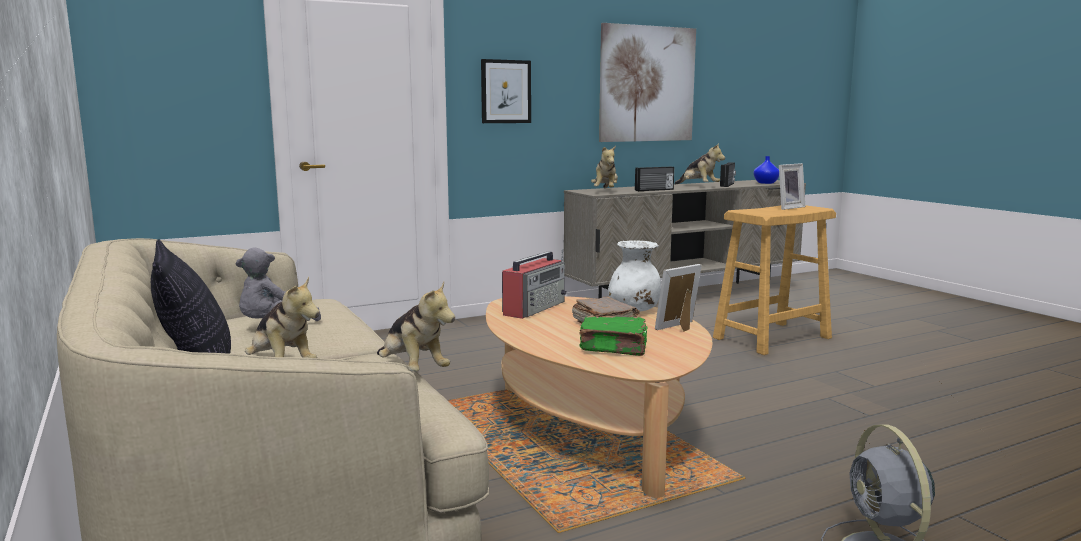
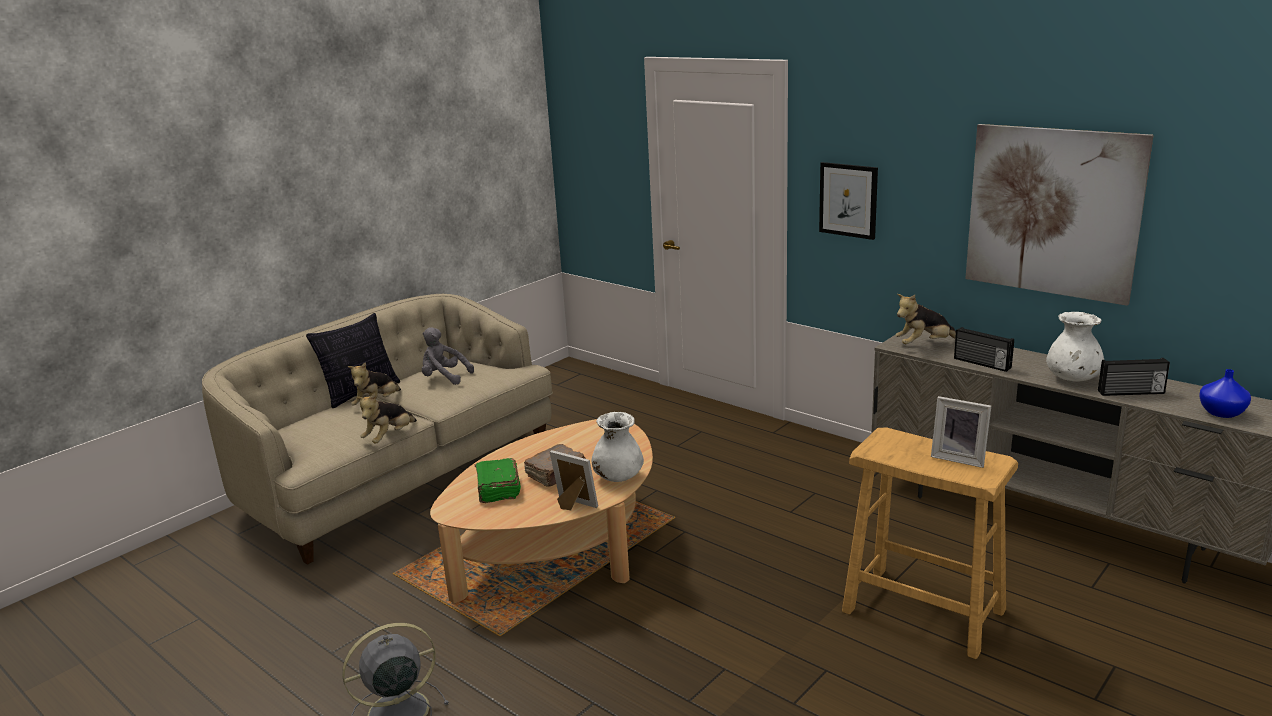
camera: 70 degrees right, 10 degrees up
(535, 308) = (595, 438): radio -> none
(698, 186) = (1073, 379): plush toy -> white vase

